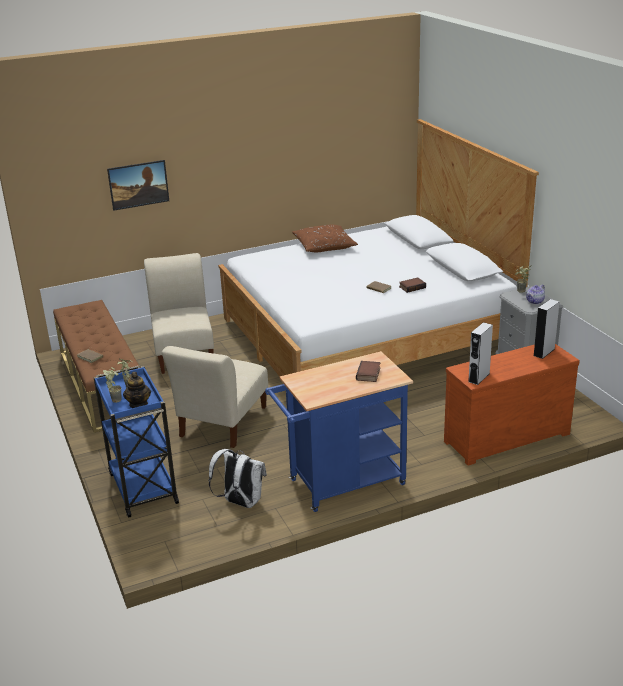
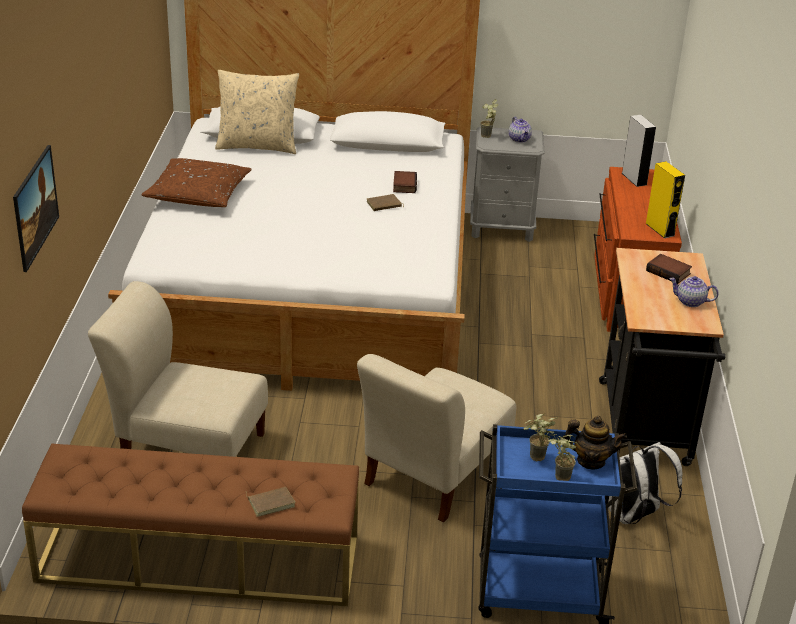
camera: 65 degrees left, 5 degrees up
(221, 424) = (432, 475): beige chair -> beige chair turned 75 degrees clockwise
(336, 389) = (690, 302): none -> teapot
(340, 485) = (645, 429): blue cart -> black cart
(400, 241) = (257, 146): none -> beige pillow
(479, 377) = (660, 229): grey speaker -> yellow speaker

